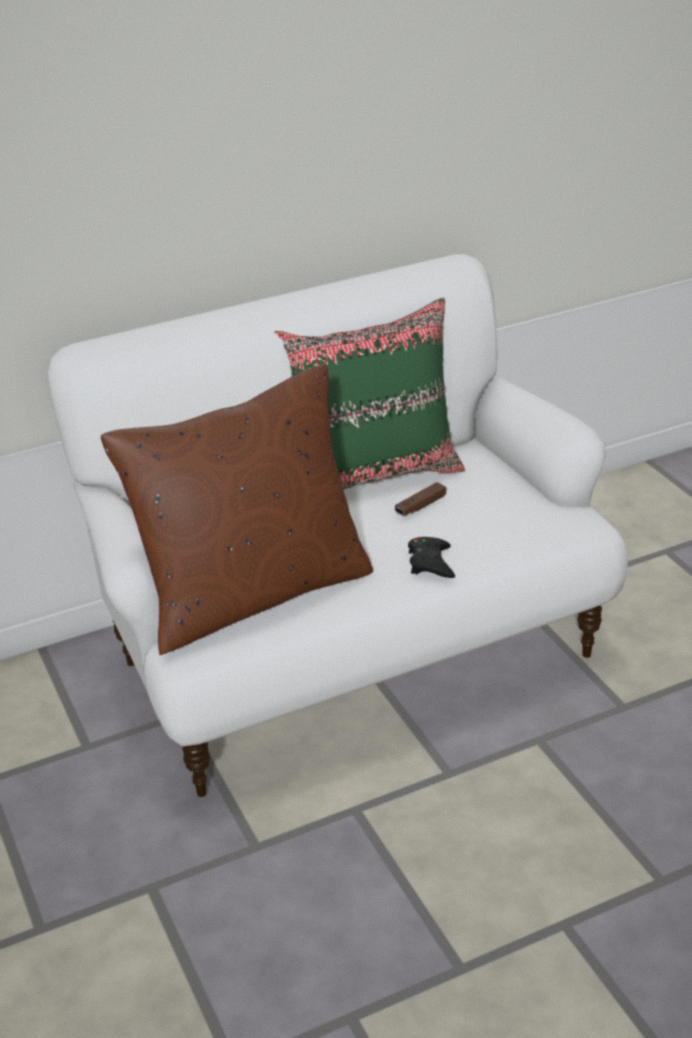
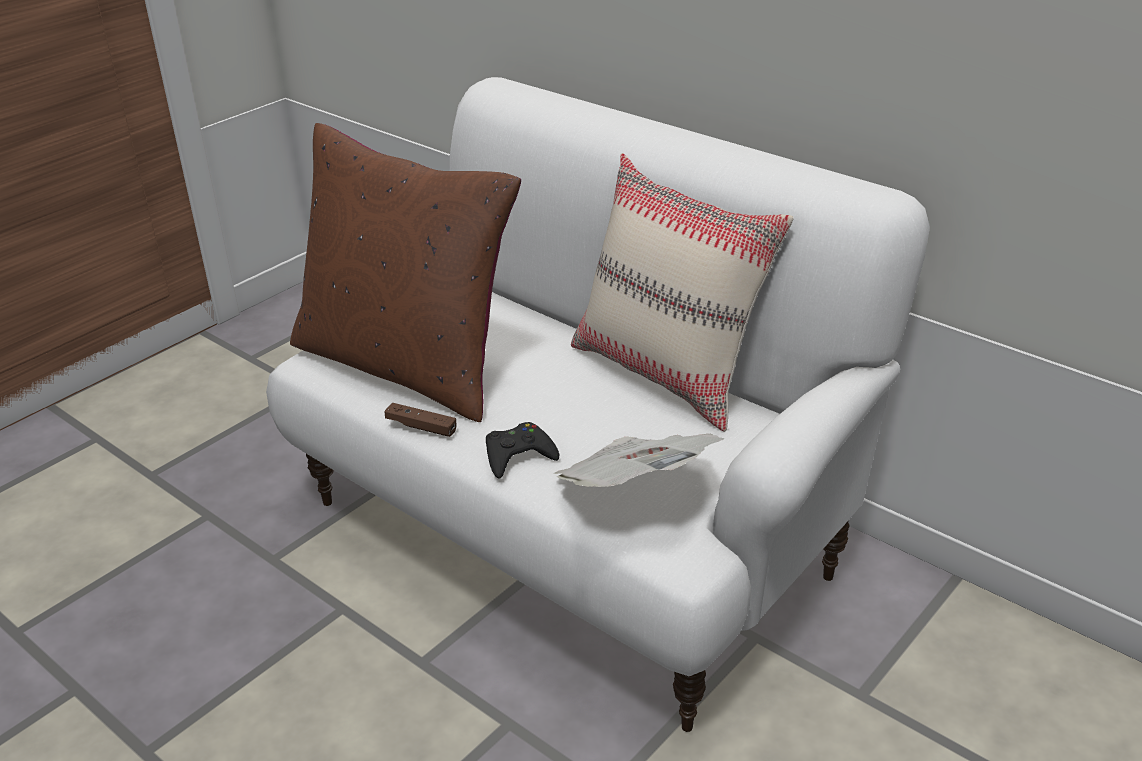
camera: 65 degrees right, 0 degrees up
(373, 474) = (668, 373): green pillow -> beige pillow
(420, 506) = (626, 420): brown game controller -> brown game controller (421, 427)
(509, 522) = (635, 491): none -> newspaper

